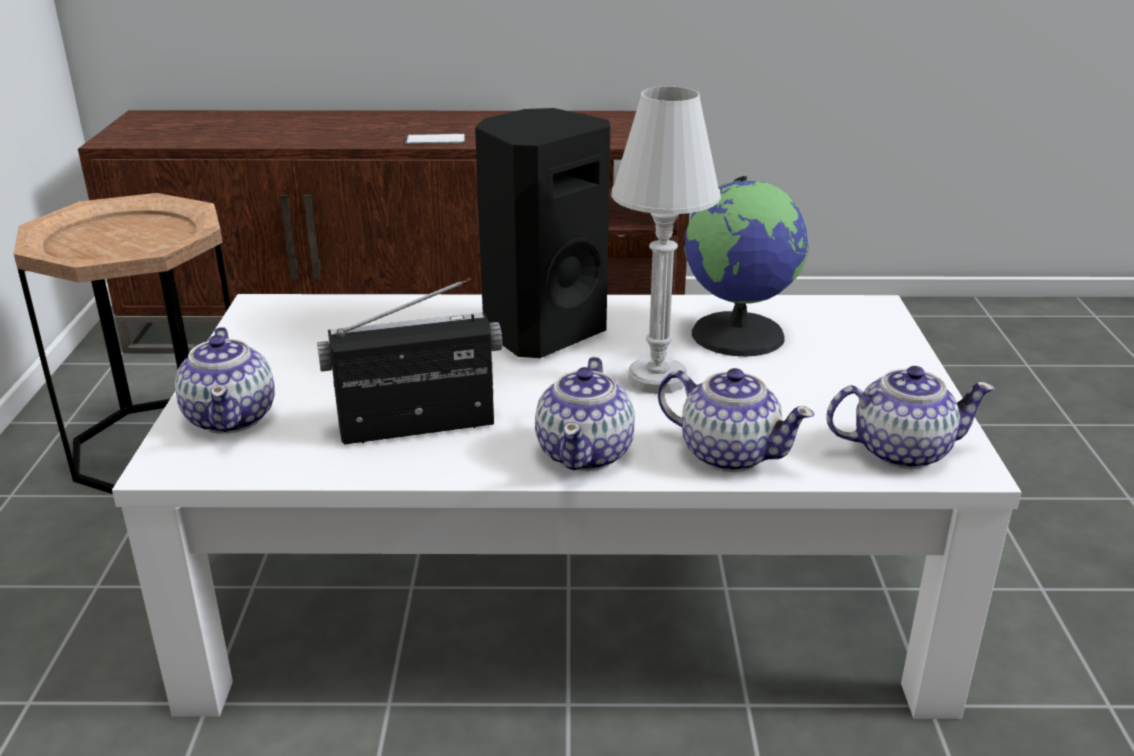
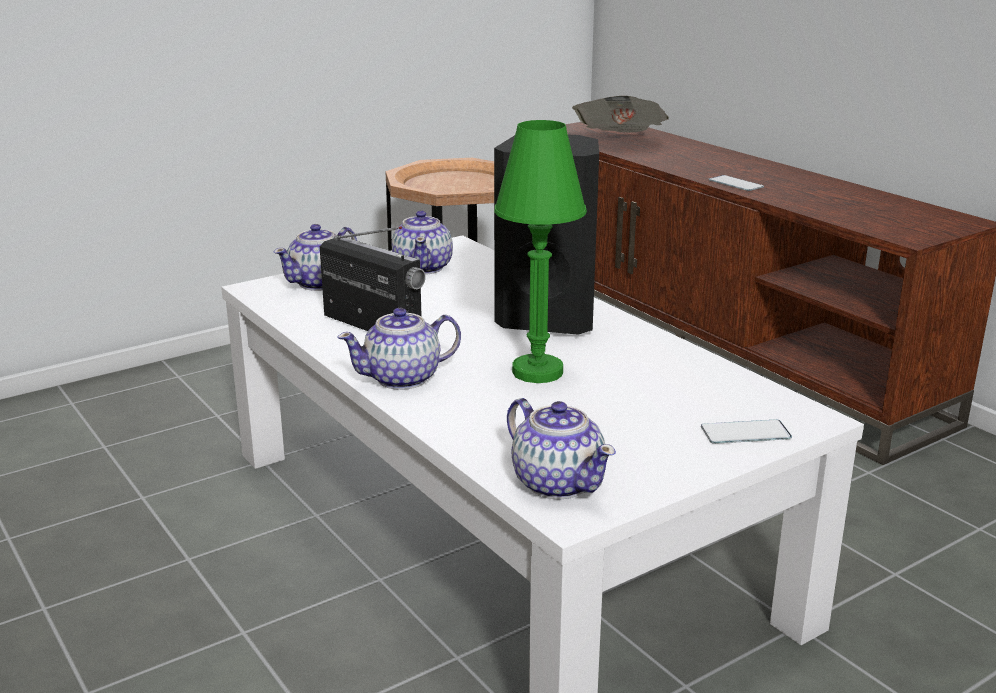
camera: 55 degrees right, 5 degrees down
(220, 133) = (620, 142): none -> newspaper
(657, 379) = (537, 372): white table lamp -> green table lamp
(728, 453) = (464, 421): teapot -> teapot (423, 267)
(739, 334) = (659, 380): globe -> none
(876, 340) = (745, 432): none -> phone

